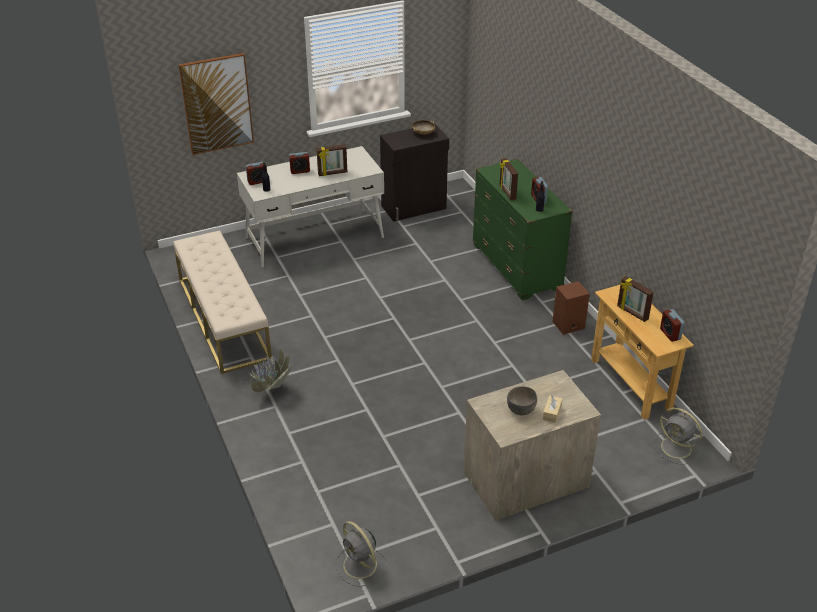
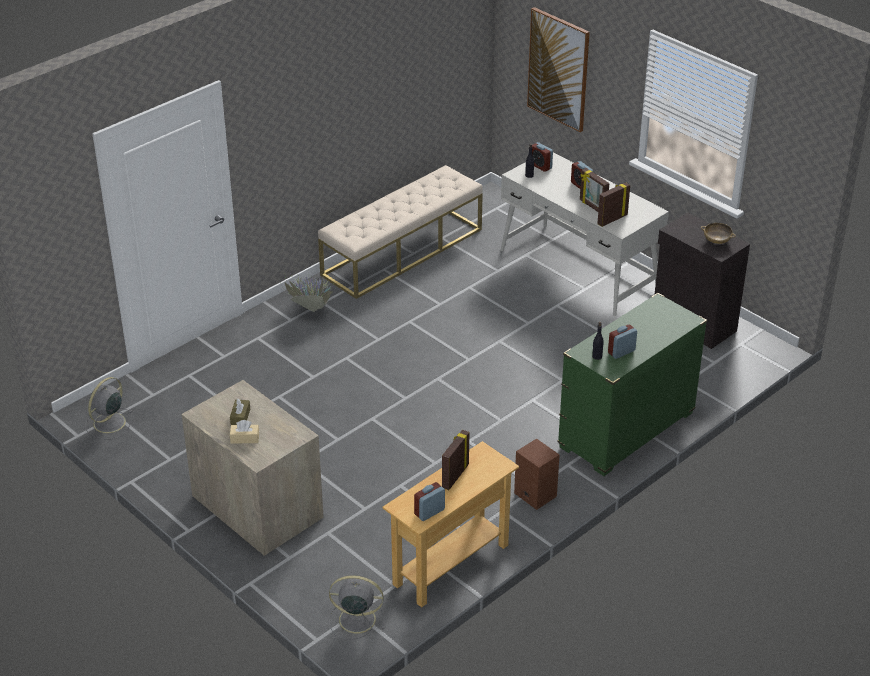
camera: 70 degrees right, 0 degrees up
(507, 193) = (618, 326): picture frame -> picture frame (612, 219)
(521, 410) = (240, 417): grey bowl -> brown tissue box
(677, 448) = (355, 619): grey fan -> grey fan turned 75 degrees clockwise

